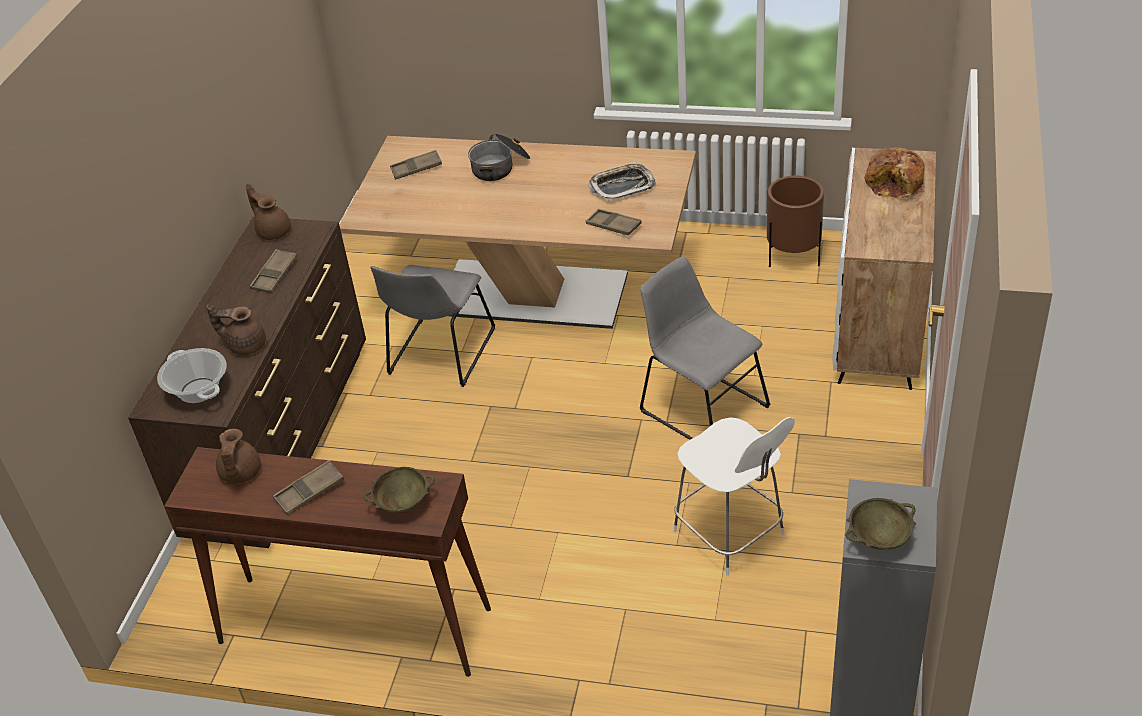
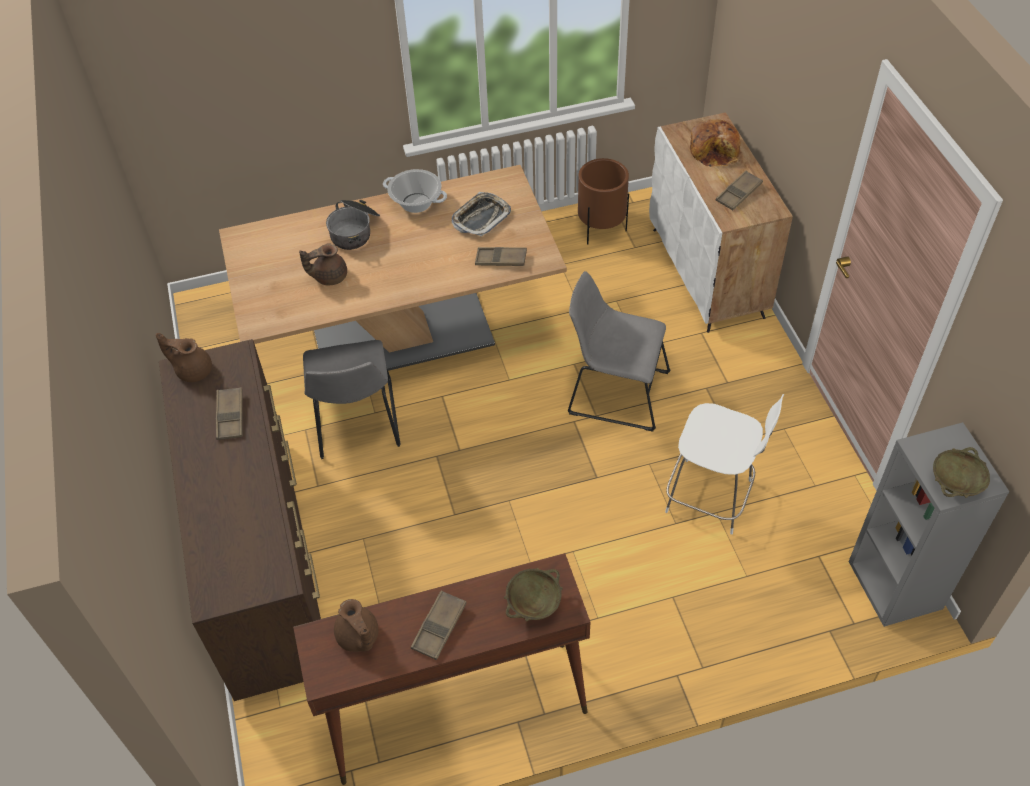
camera: 30 degrees left, 10 degrees up
(198, 391) = (245, 567): cooking pot -> cooking pot (416, 203)
(245, 345) = (257, 501): brown teapot -> brown teapot (329, 276)
(416, 168) = (274, 256): brown tray -> brown tray (738, 193)

